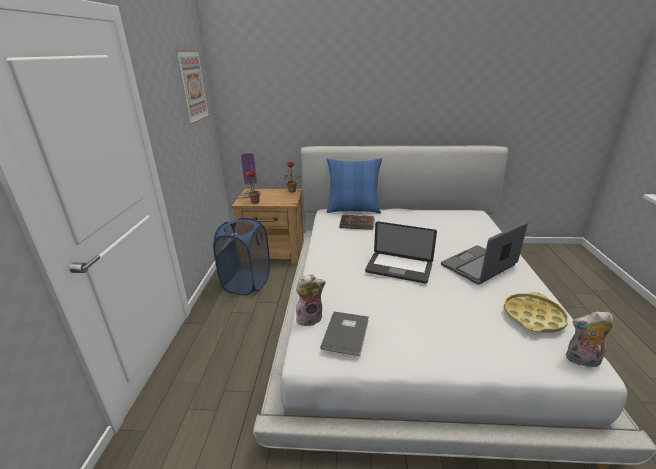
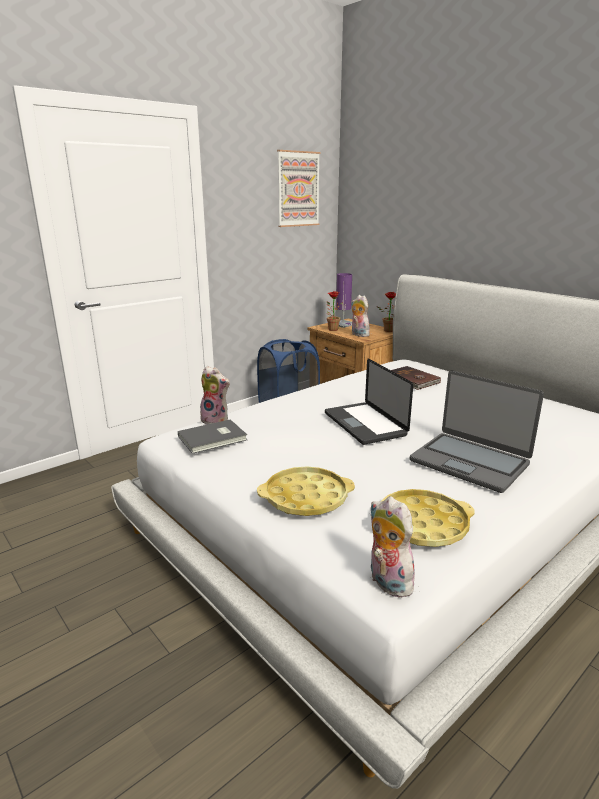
camera: 45 degrees right, 5 degrees down
(280, 200) = (358, 334): none -> plush toy
(353, 210) = (437, 369): blue pillow -> none
(470, 339) = (306, 498): none -> yellow tray
(479, 266) = (469, 462): laptop -> laptop turned 150 degrees counterclockwise

